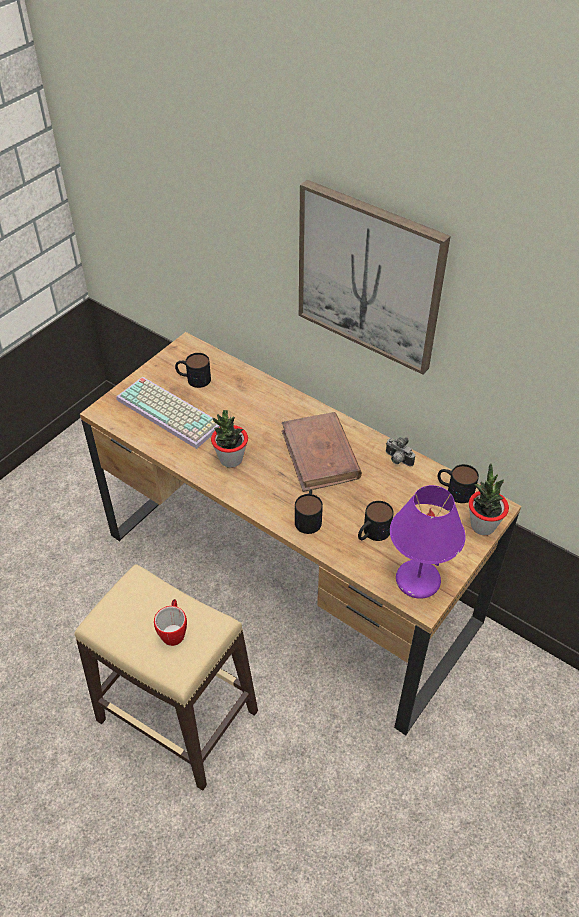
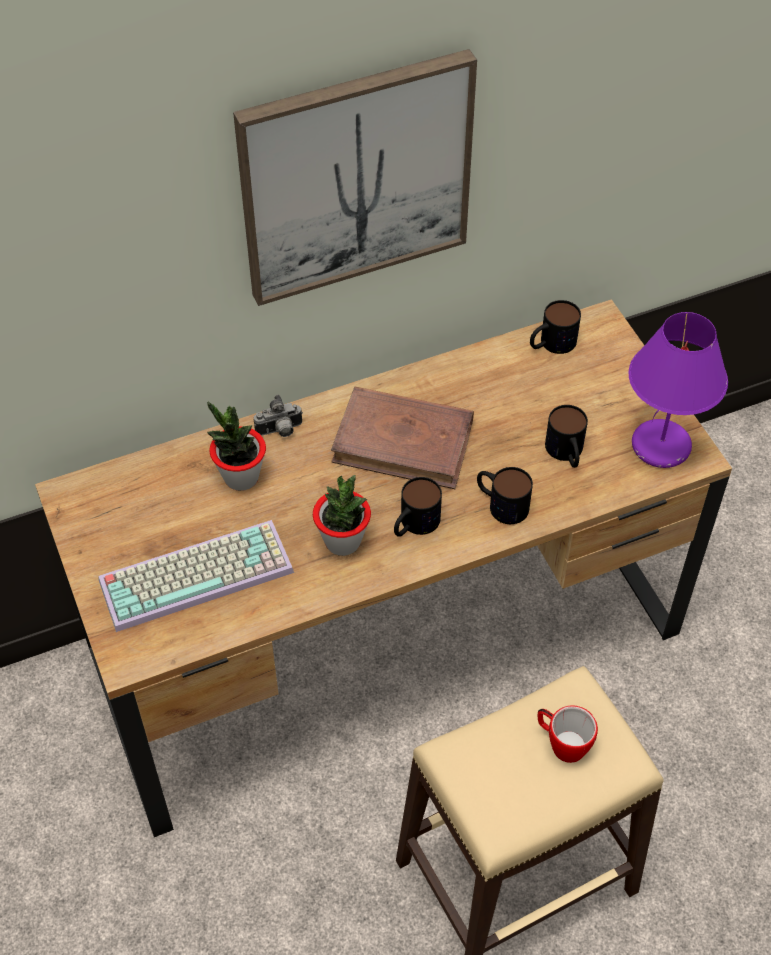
camera: 60 degrees left, 5 degrees up
(193, 379) = (148, 517): mug -> mug (414, 525)
(397, 460) = (467, 371): camera -> camera (280, 431)
(482, 525) = (618, 347): potted plant -> potted plant (241, 477)

